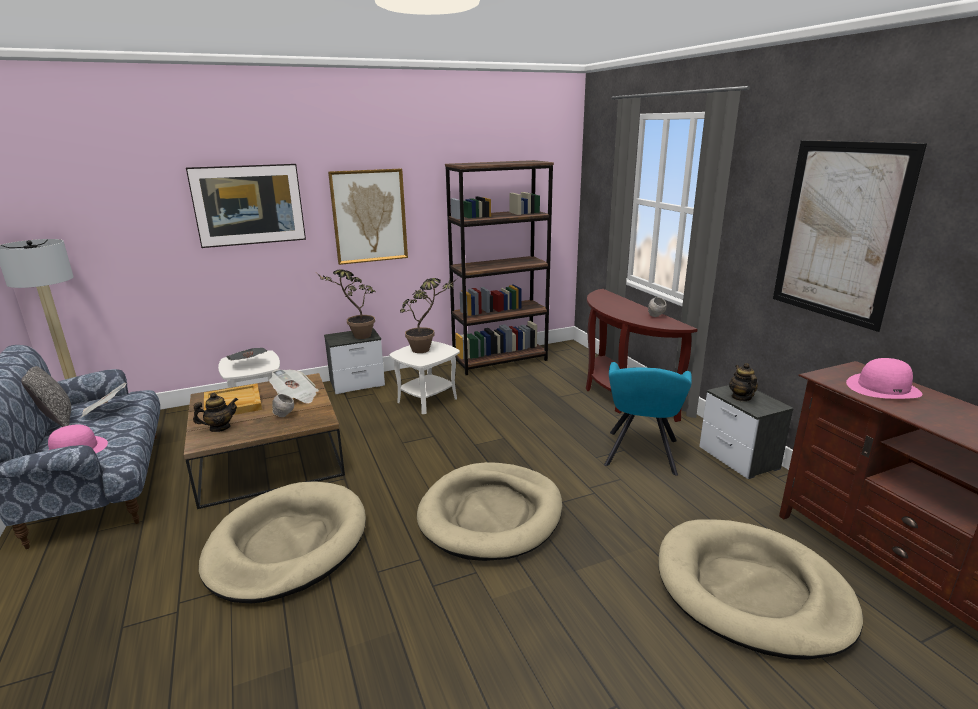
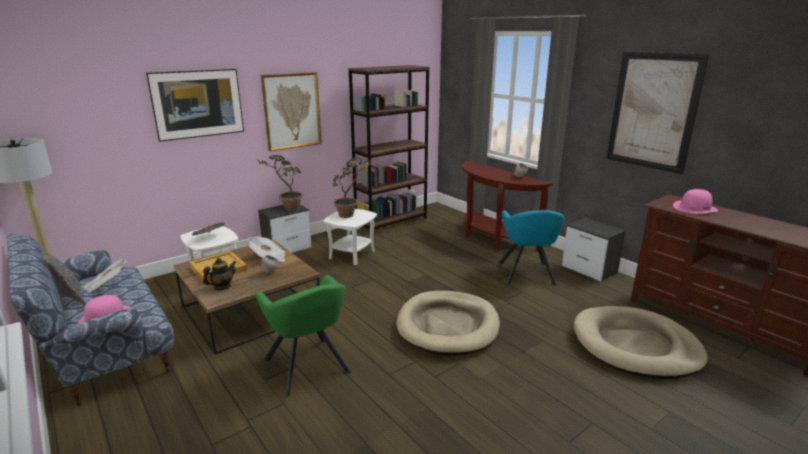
camera: 15 degrees left, 0 degrees up
(287, 545) = (308, 367): beige dog bed -> green armchair
(741, 397) = (591, 227): teapot -> none

